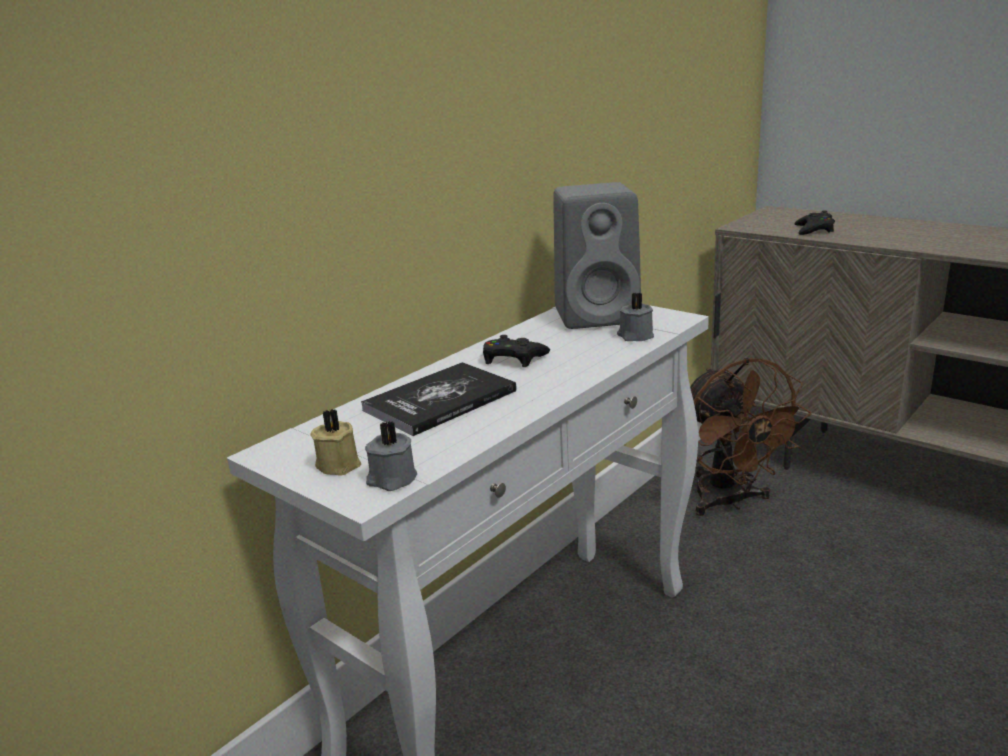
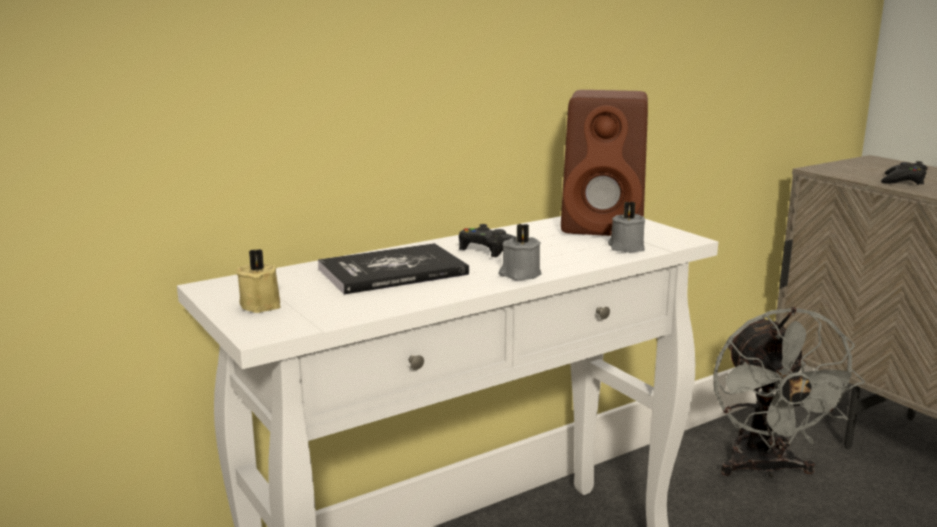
camera: 15 degrees right, 5 degrees down
(391, 479) = (295, 323): grey candle -> grey candle (519, 274)
(599, 315) = (606, 226): grey speaker -> brown speaker
(729, 502) = (765, 469): brown fan -> grey fan

